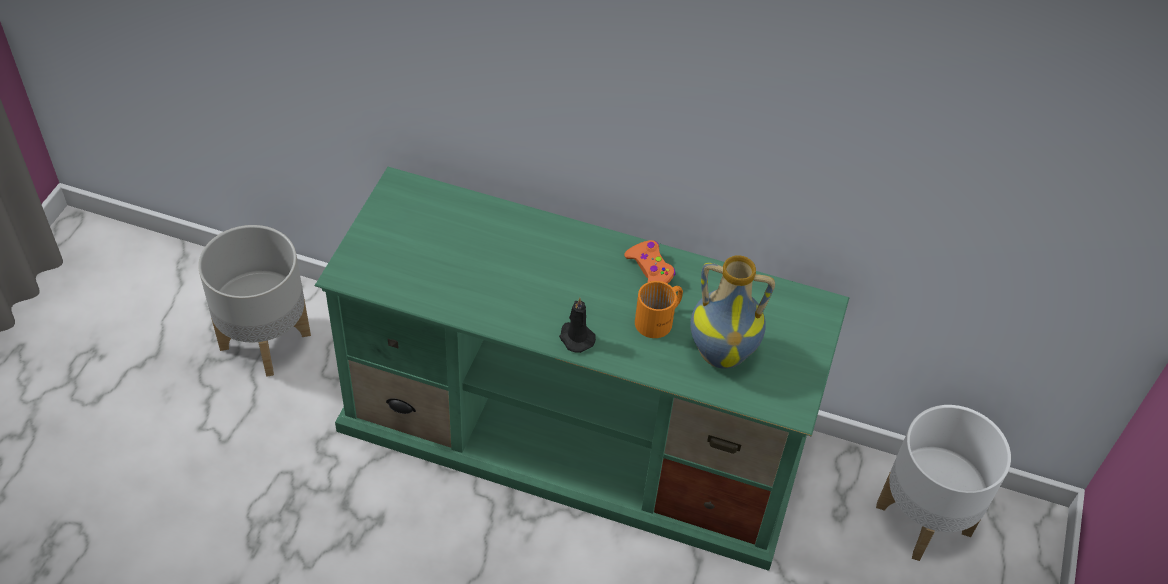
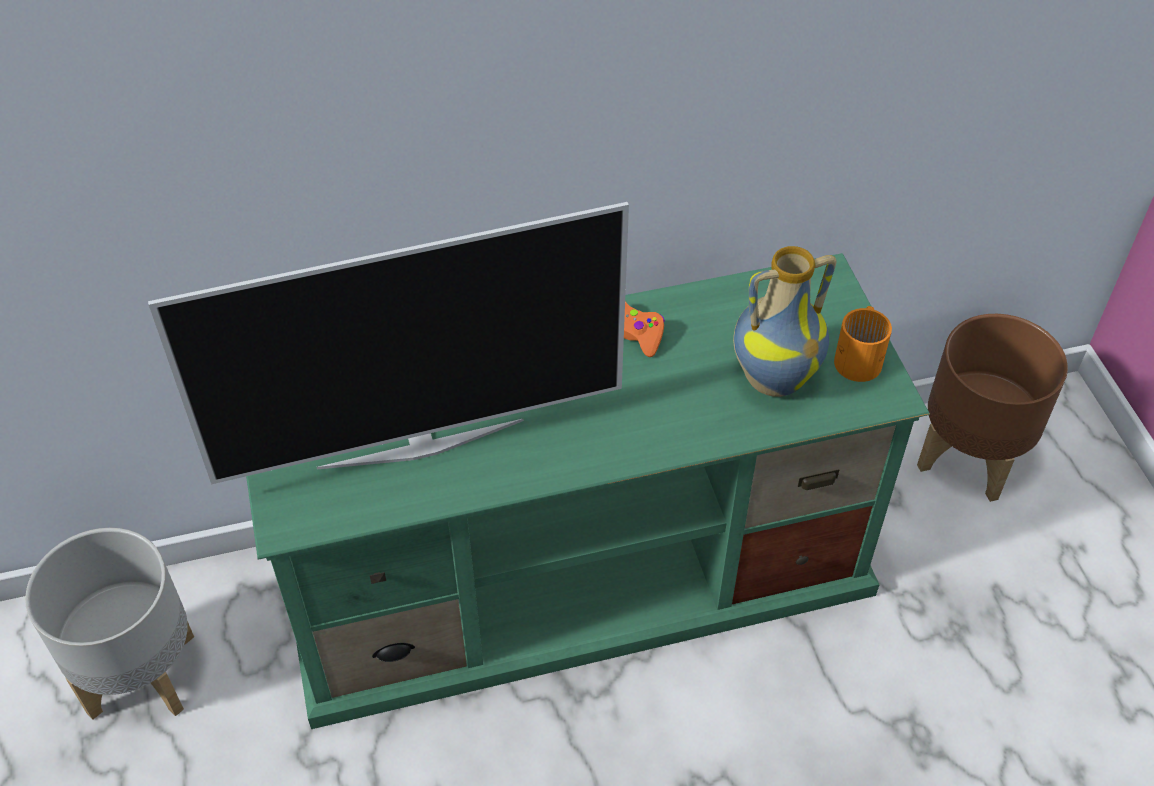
camera: 30 degrees left, 0 degrees up
(461, 269) = (420, 441): none -> television
(575, 337) = (612, 447): black candle -> none
(660, 320) = (683, 378): orange mug -> orange mug (861, 356)
(924, 520) = (971, 457): white planter -> brown planter

